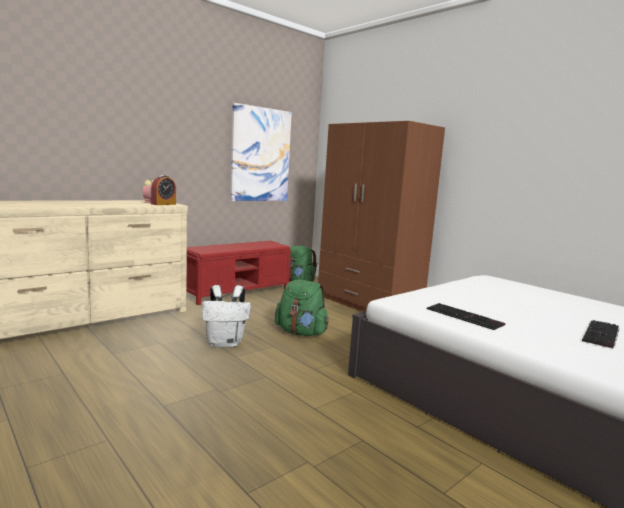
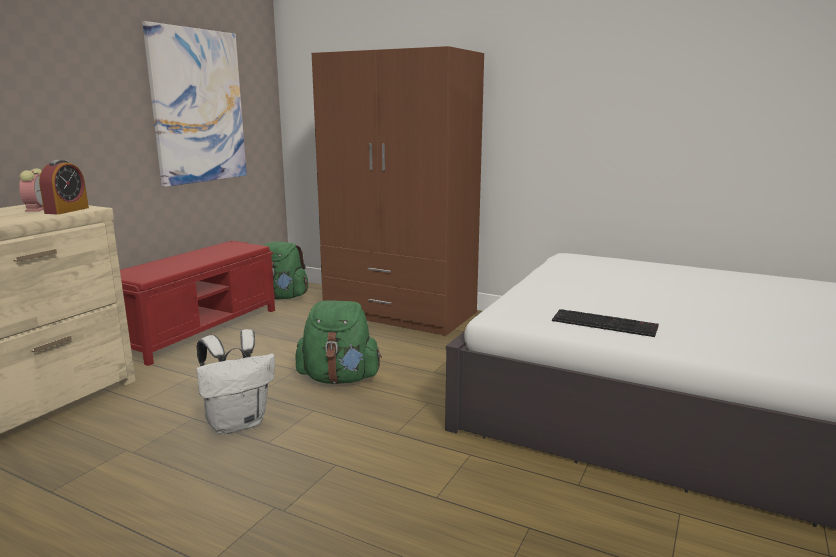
camera: 20 degrees left, 5 degrees up
(602, 334) = (760, 317): keyboard -> none

